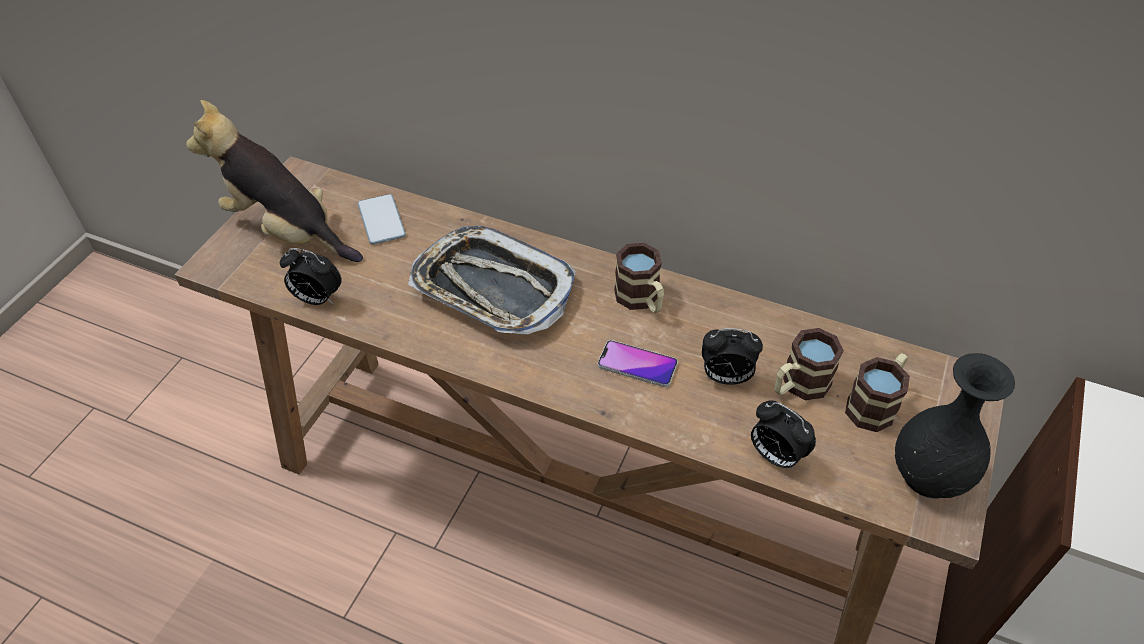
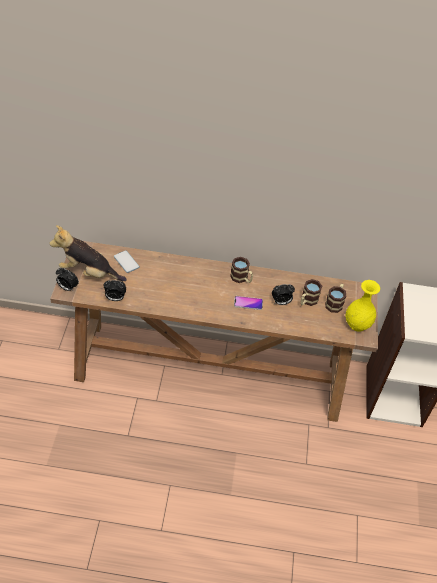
camera: 20 degrees left, 0 degrees up
(492, 288) = (183, 283): tray -> none
(775, 455) = (305, 327): alarm clock -> alarm clock (67, 288)
(929, 477) = (357, 324): black vase -> yellow vase

